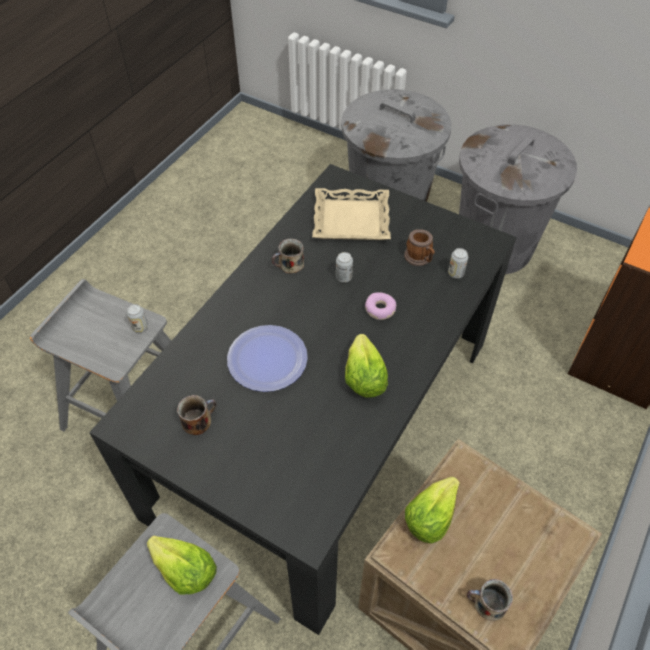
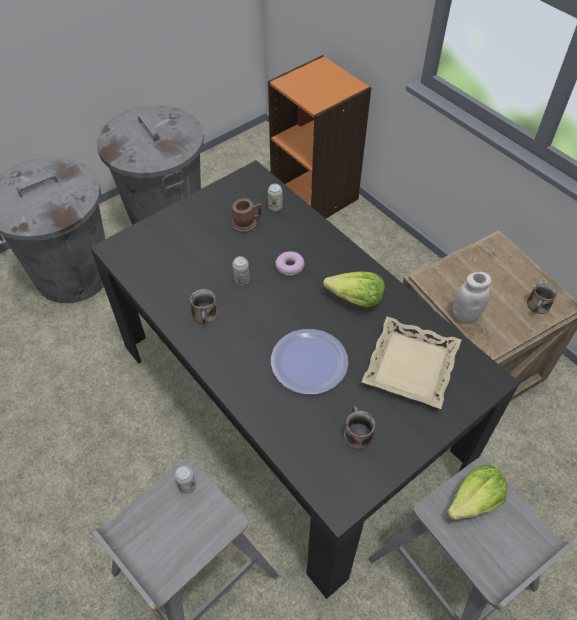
camera: 70 degrees left, 0 degrees up
(351, 219) = (174, 253): beige tray -> beige tray (410, 366)
(430, 516) = (465, 314): lettuce -> white jar

